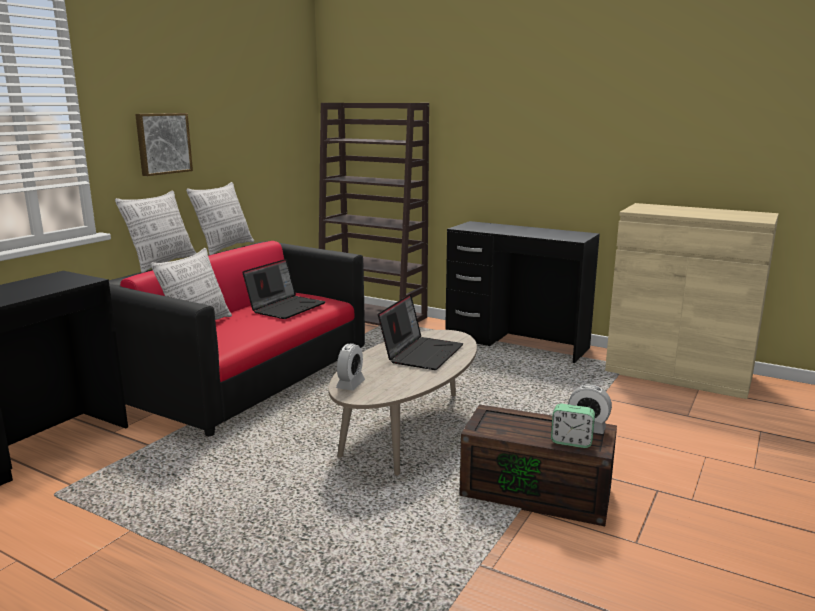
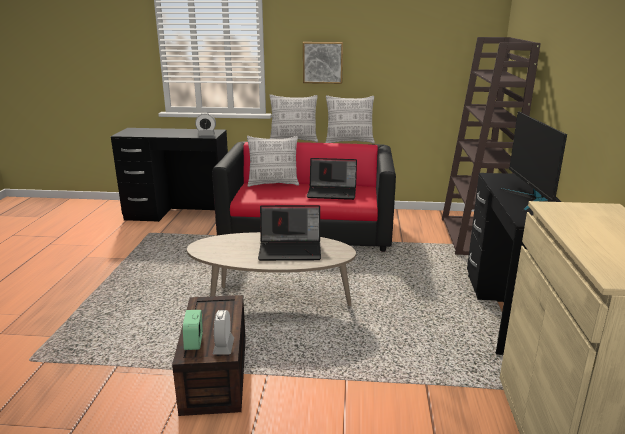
camera: 65 degrees right, 5 degrees up
(350, 384) = (216, 241): alarm clock -> alarm clock (206, 135)
(529, 231) = (530, 199): none -> monitor

